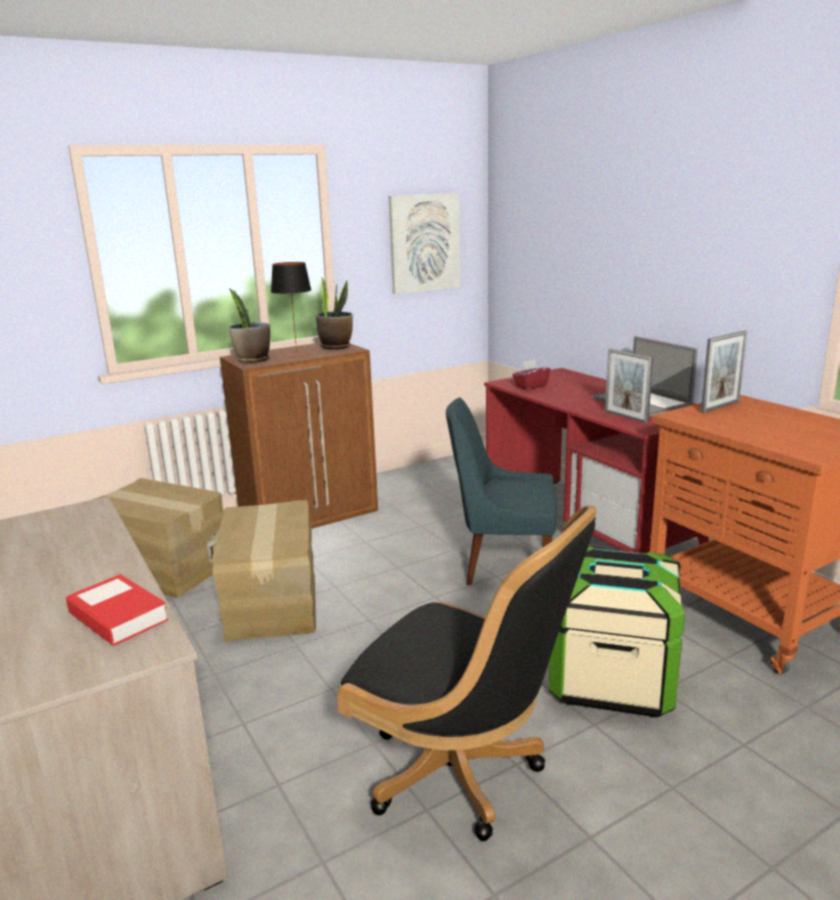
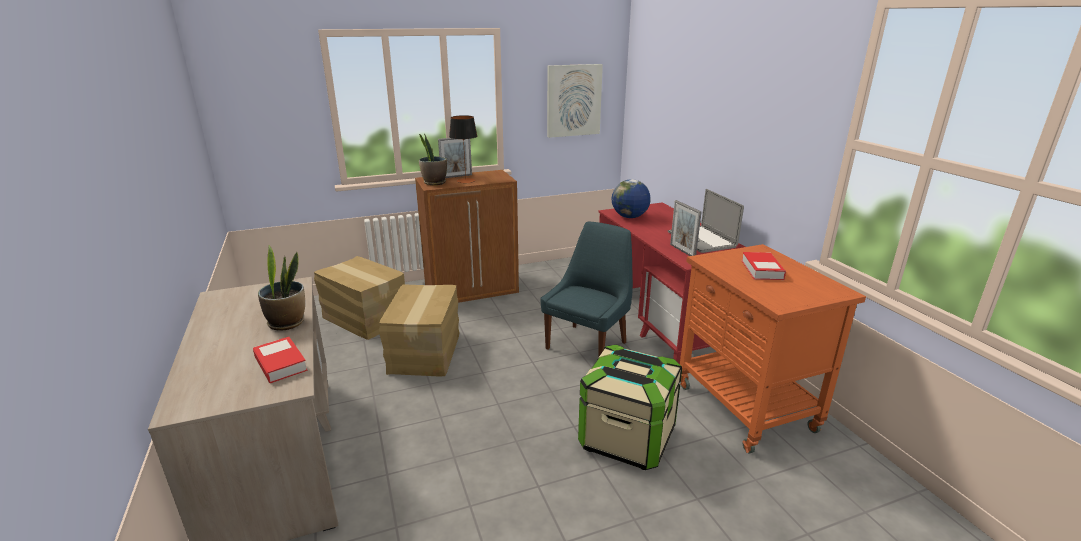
camera: 10 degrees right, 5 degrees up
(336, 347) = (496, 176): potted plant -> potted plant (287, 322)
(466, 778) = (503, 490): black office chair -> none
(503, 565) = (588, 344): blue chair -> blue chair turned 105 degrees clockwise
(530, 386) = (629, 217): red tissue box -> globe
(720, 407) = (741, 255): picture frame -> picture frame (456, 176)
(759, 420) = (762, 270): none -> book

